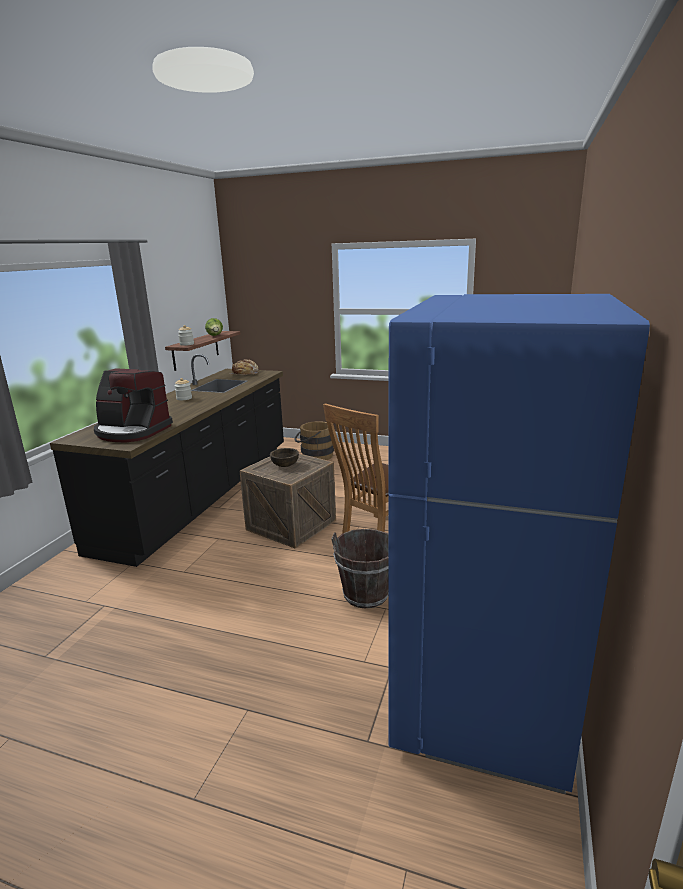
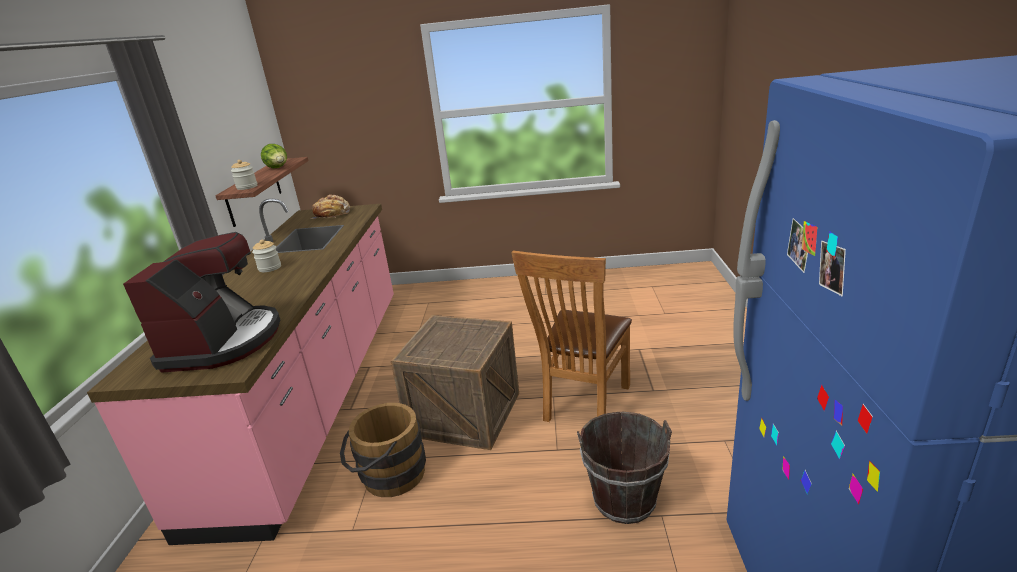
camera: 15 degrees left, 5 degrees up
(132, 431) = (224, 342): coffee machine -> coffee machine turned 90 degrees counterclockwise
(202, 494) = (316, 392): black counter -> pink counter
(285, 465) = (448, 339): brown bowl -> none
(314, 456) = (439, 306): brown bucket -> brown bucket (388, 476)

